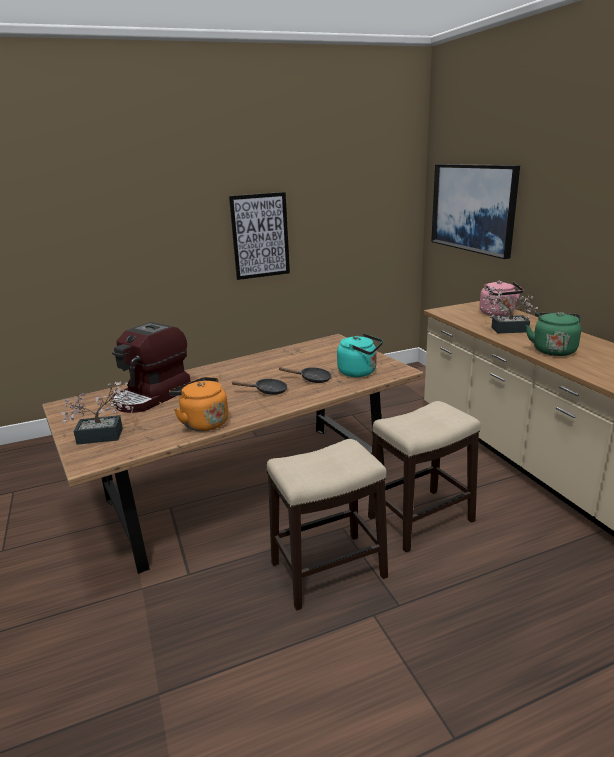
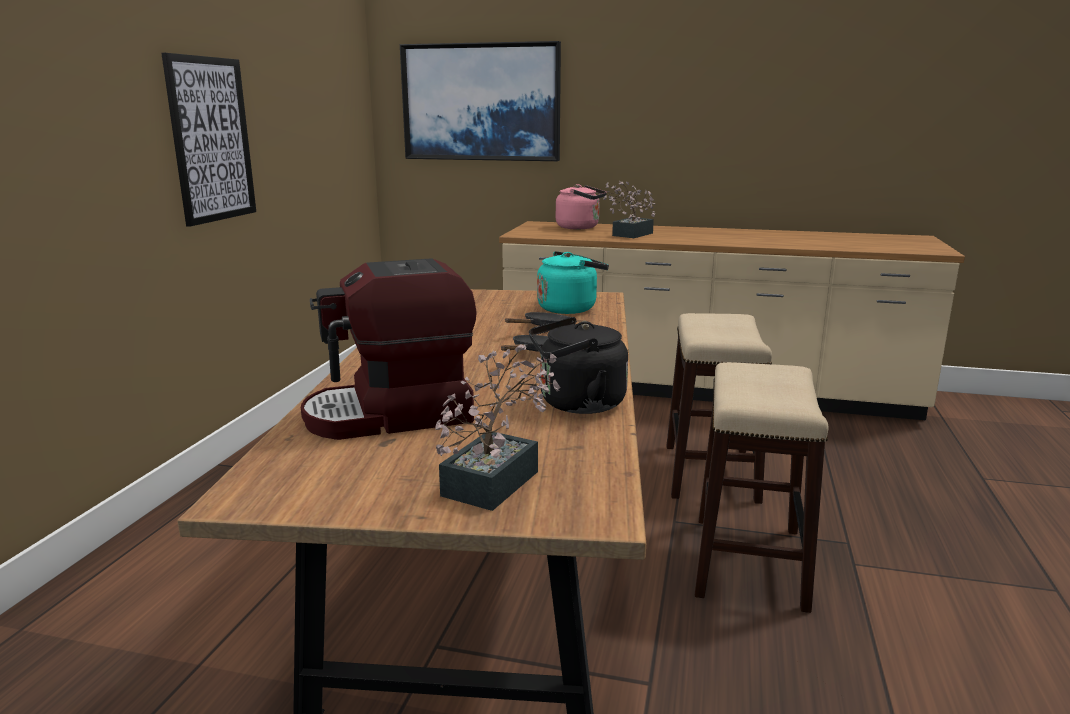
camera: 55 degrees left, 5 degrees down
(153, 396) = (392, 415): coffee machine -> coffee machine turned 90 degrees clockwise
(203, 423) = (576, 404): orange kettle -> black kettle
(553, 350) = (713, 239): green kettle -> none

